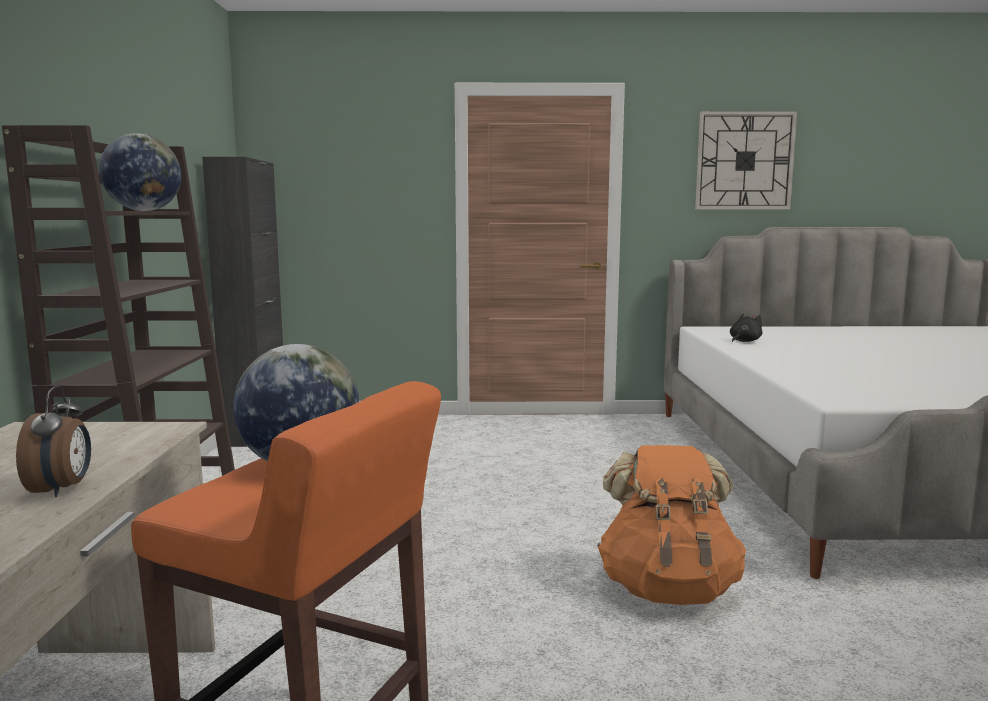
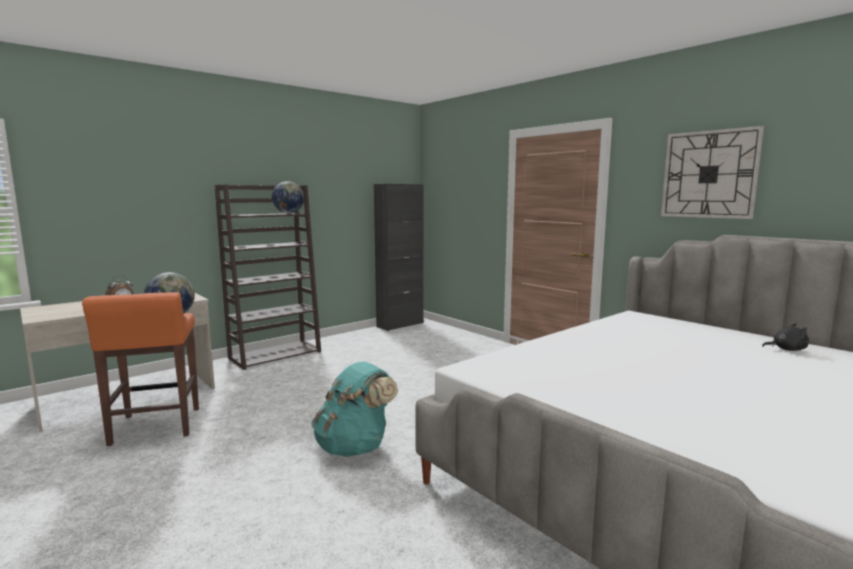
camera: 50 degrees right, 0 degrees up
(668, 589) = (355, 447): orange backpack -> turquoise backpack
(744, 341) = (614, 328): black plush toy -> black plush toy (786, 349)

